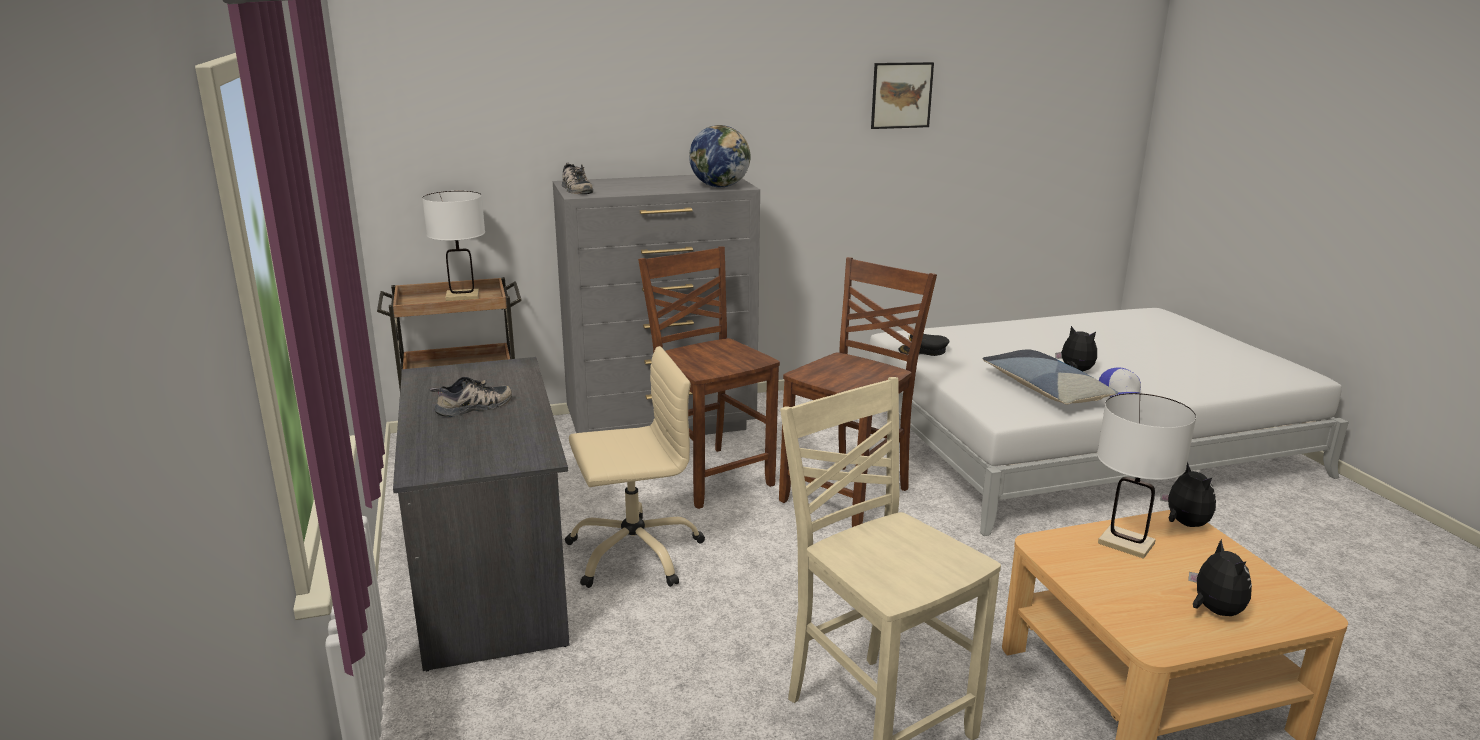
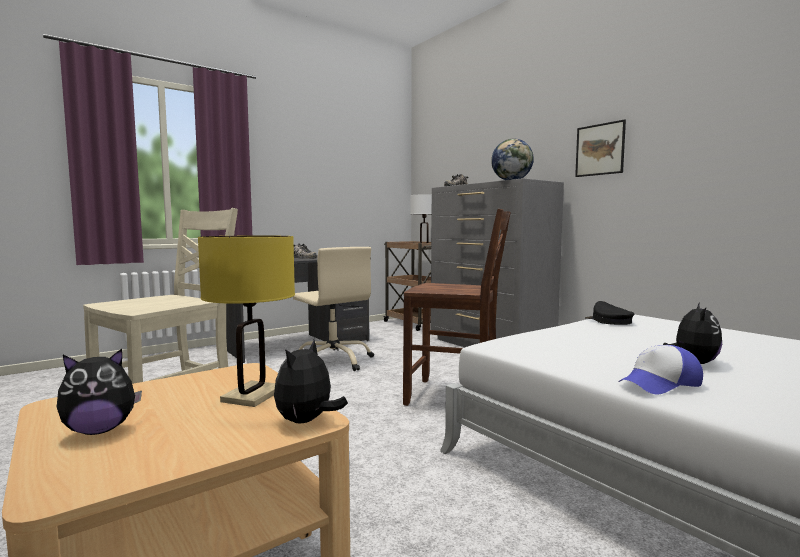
camera: 70 degrees right, 15 degrees down
(710, 475) = (438, 362): brown chair -> none
(901, 95) = (720, 102): picture -> picture (600, 149)
(1045, 389) = (600, 354): pillow -> none
(1126, 543) = (252, 395): white table lamp -> yellow table lamp
(1184, 524) = (307, 421): plush toy -> plush toy turned 150 degrees clockwise

